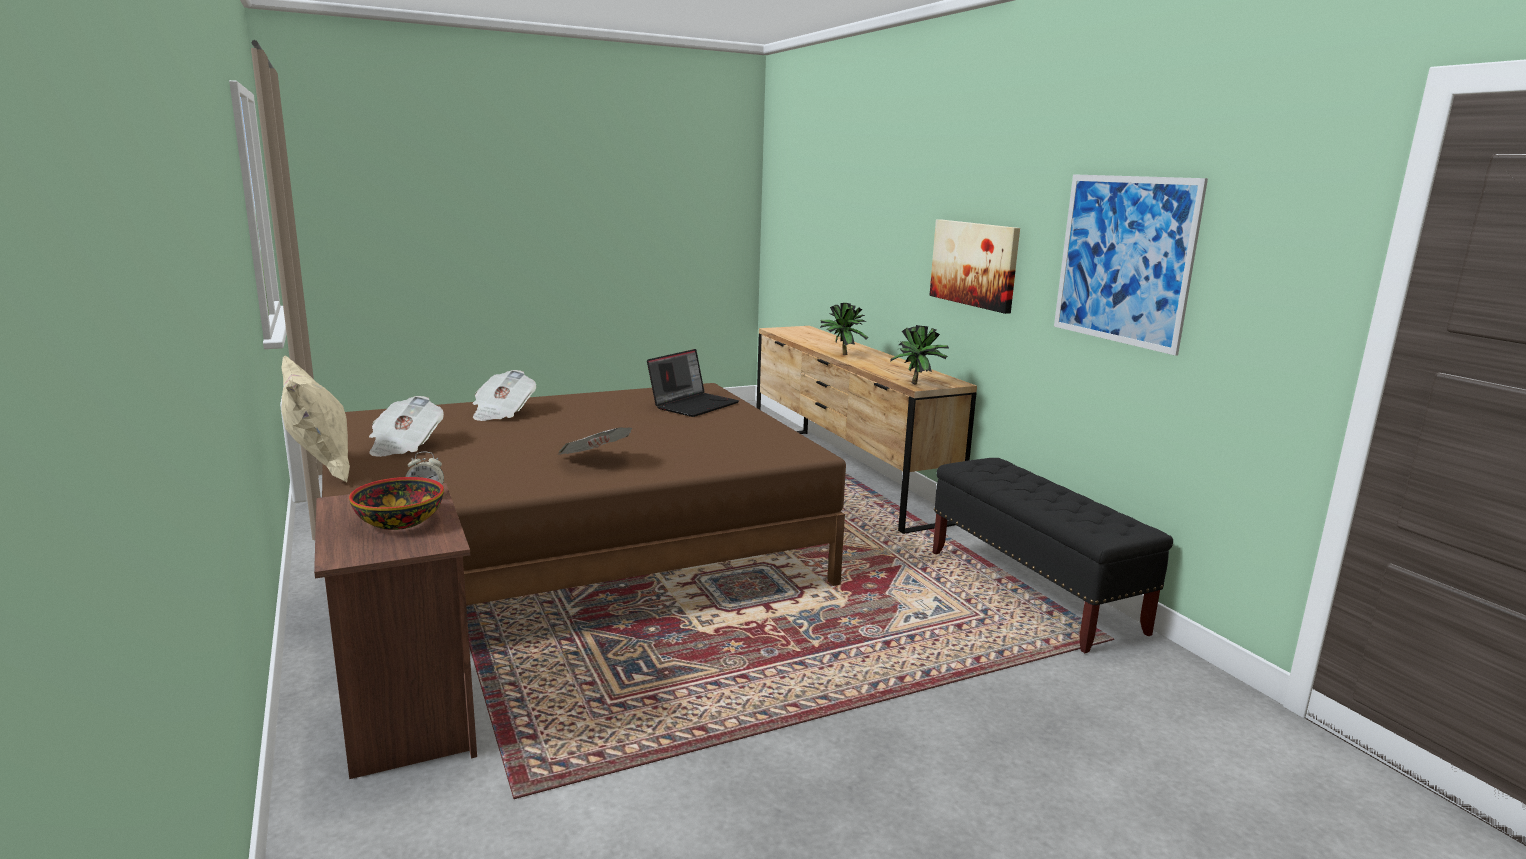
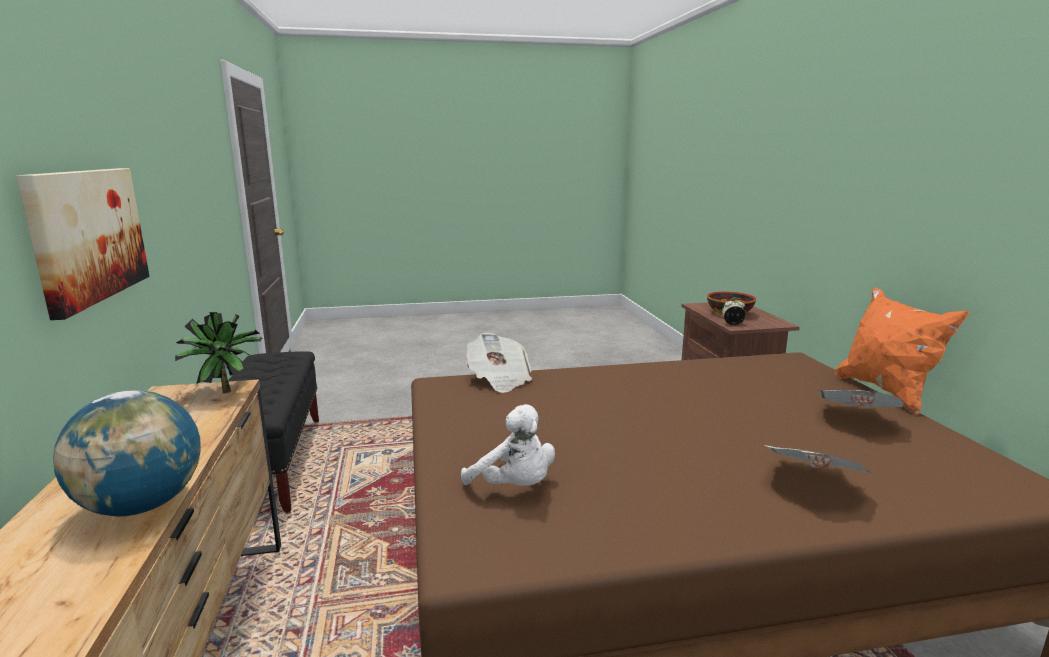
camera: 165 degrees left, 0 degrees up
(321, 470) = (886, 392): beige pillow -> orange pillow
(595, 461) = (643, 387): newspaper -> newspaper (499, 379)
(693, 404) = (514, 487): laptop -> white plush toy
(841, 354) = (142, 505): potted plant -> globe
(1124, 260) = (182, 182): picture -> none

